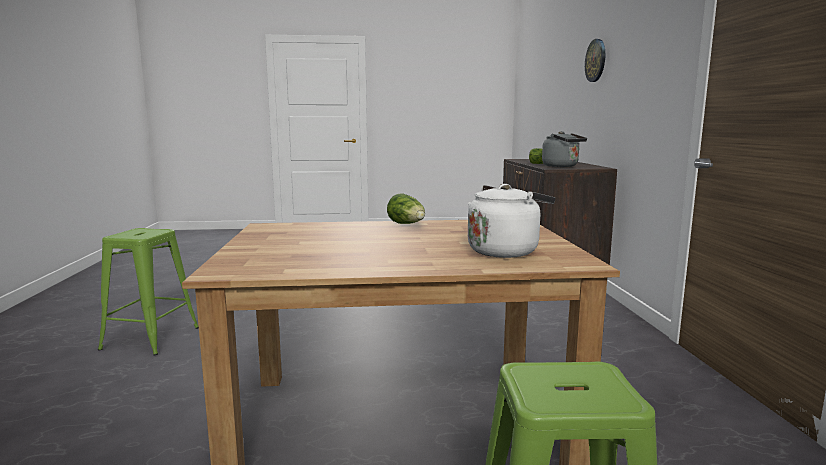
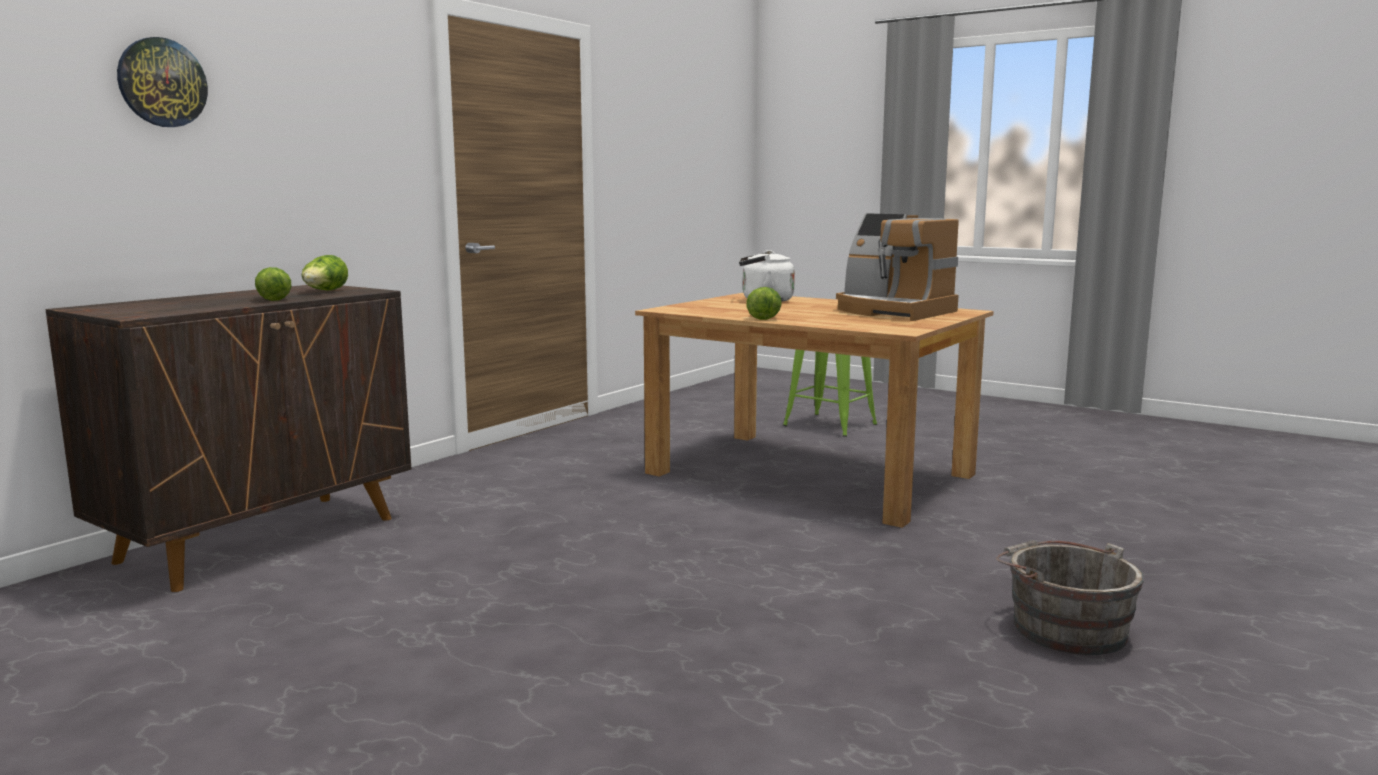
camera: 140 degrees left, 0 degrees up
(150, 338) = (1063, 627): green stool -> grey bucket
(314, 253) = (893, 311): none -> coffee machine
(562, 166) = (324, 291): grey kettle -> lettuce

